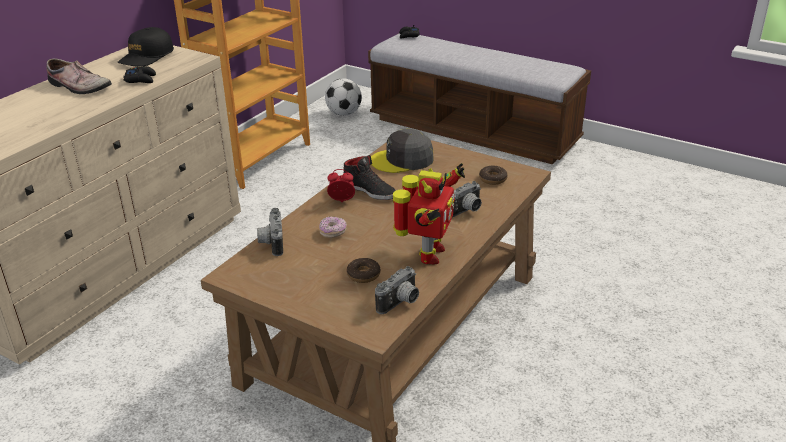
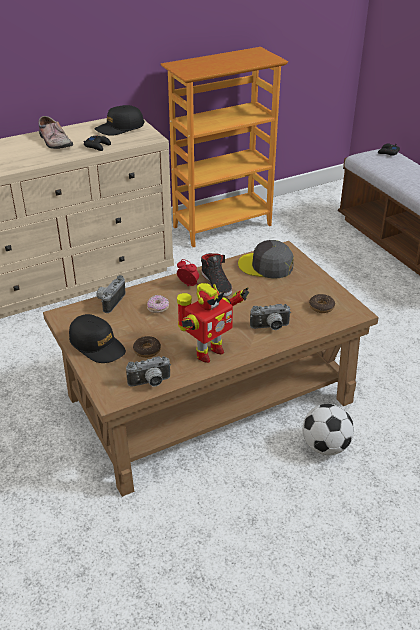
camera: 30 degrees right, 5 degrees up
(303, 289) = (97, 345): none -> black cap
(344, 113) = (320, 206): football -> football (325, 446)

